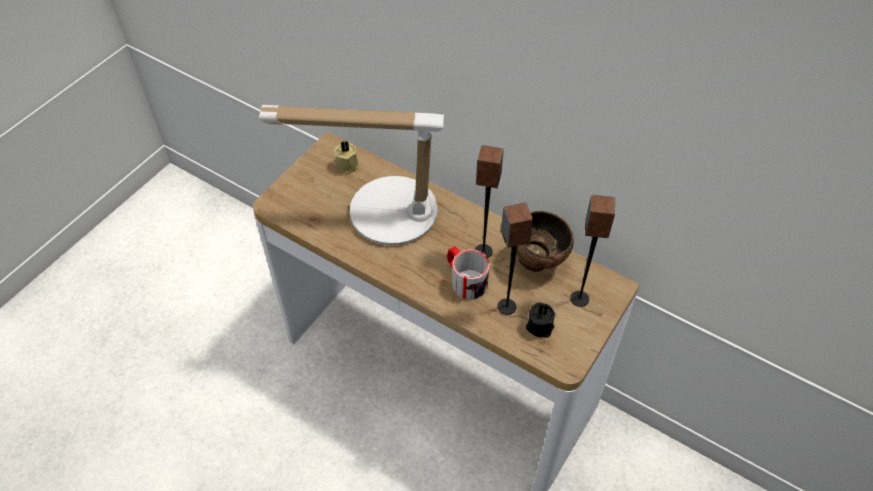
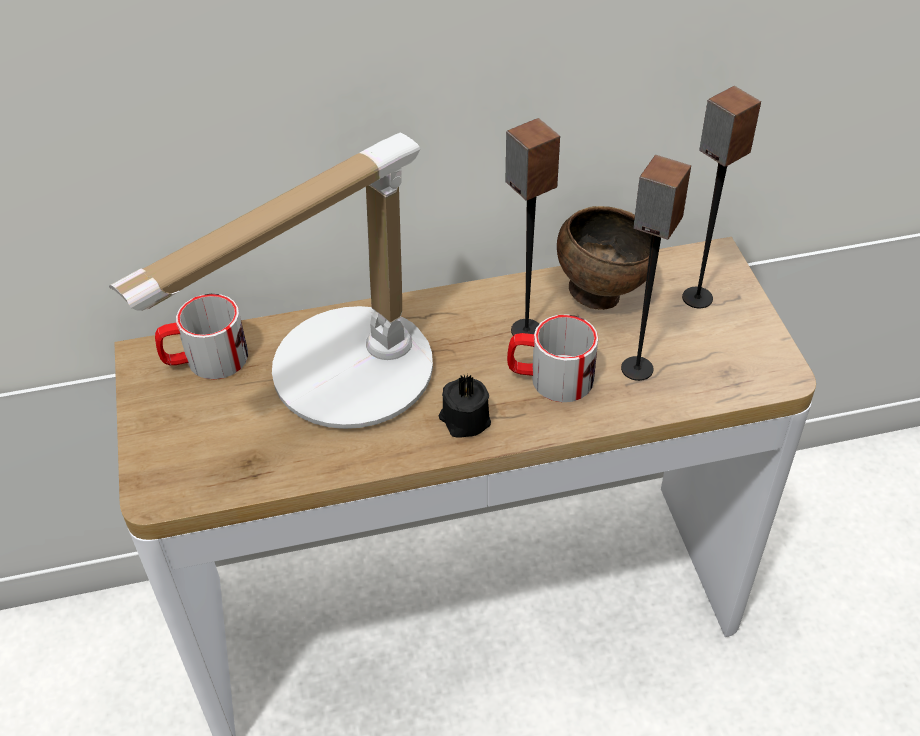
camera: 45 degrees left, 5 degrees down
(348, 164) = (205, 360): beige candle -> mug
(539, 325) = (698, 359): black candle -> black candle (464, 420)

